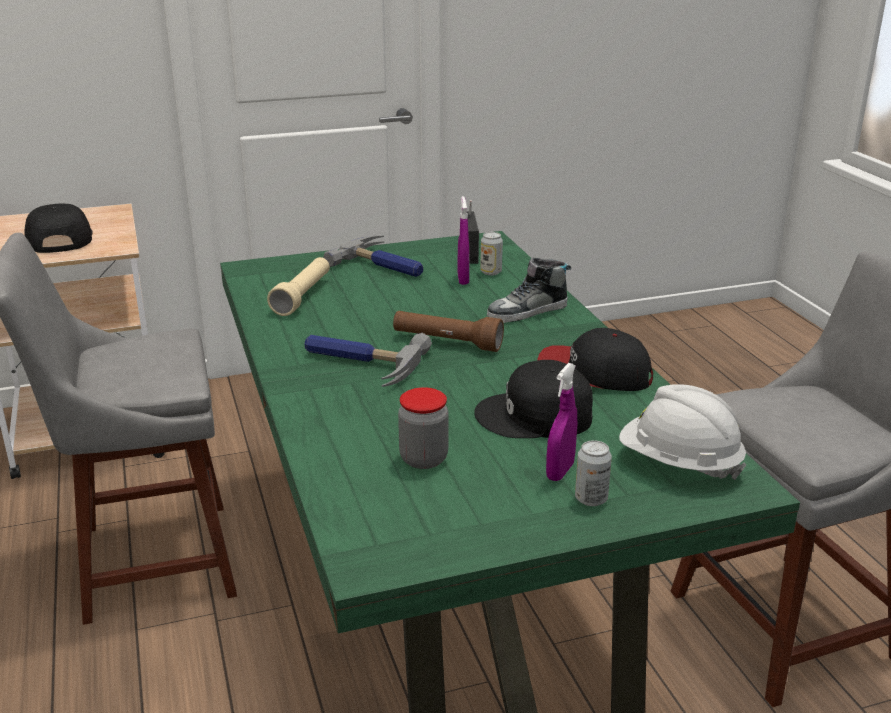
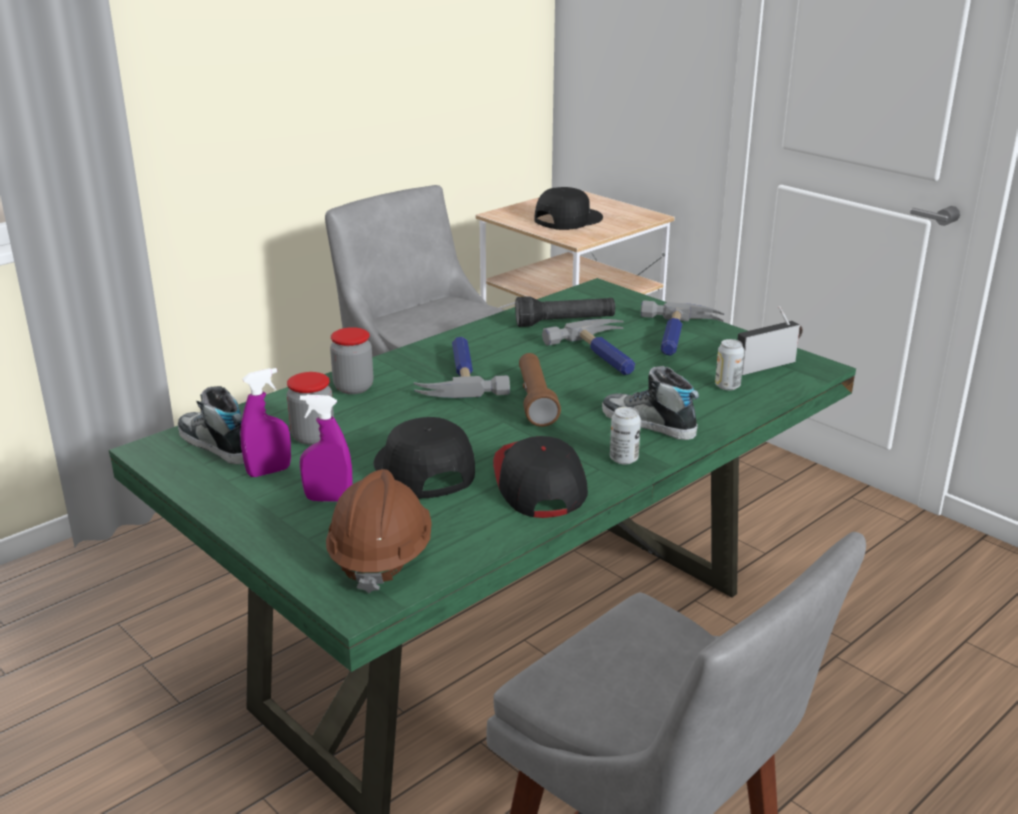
camera: 65 degrees right, 0 degrees up
(303, 296) = (565, 323): beige flashlight -> black flashlight
(331, 418) = (353, 387): none -> jar
(388, 297) = (605, 355): none -> hammer
(391, 520) = (215, 445): none -> shoe
(463, 279) = (690, 377): purple spray bottle -> purple spray bottle (269, 471)
(591, 499) = (290, 521): can -> can (623, 459)
(679, 464) = (380, 557): white hard hat -> brown hard hat

